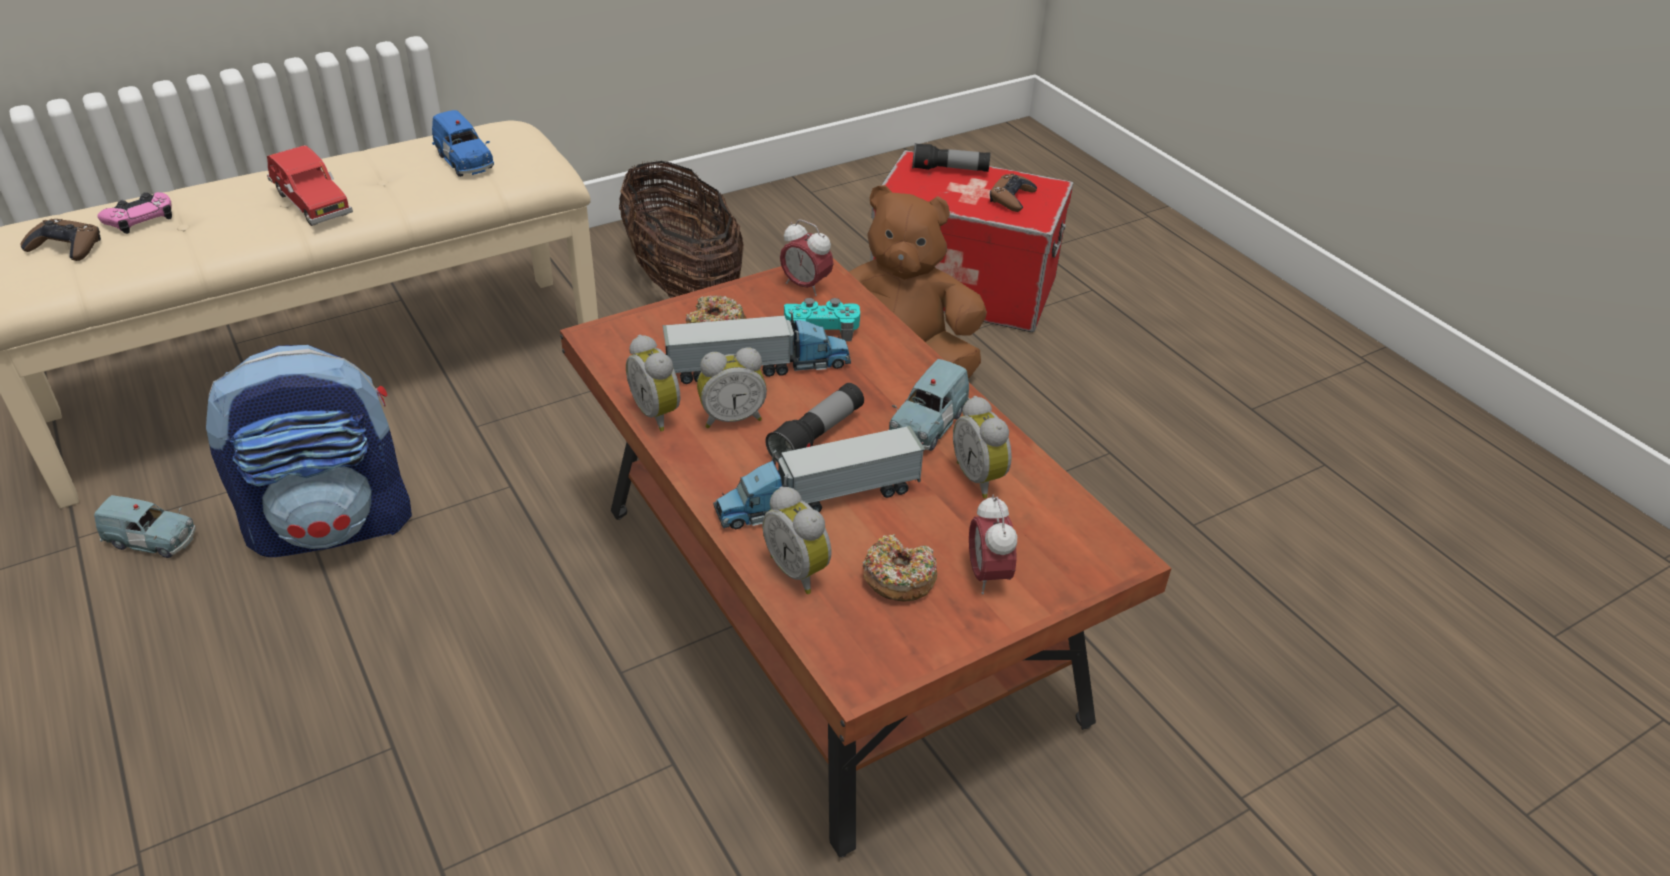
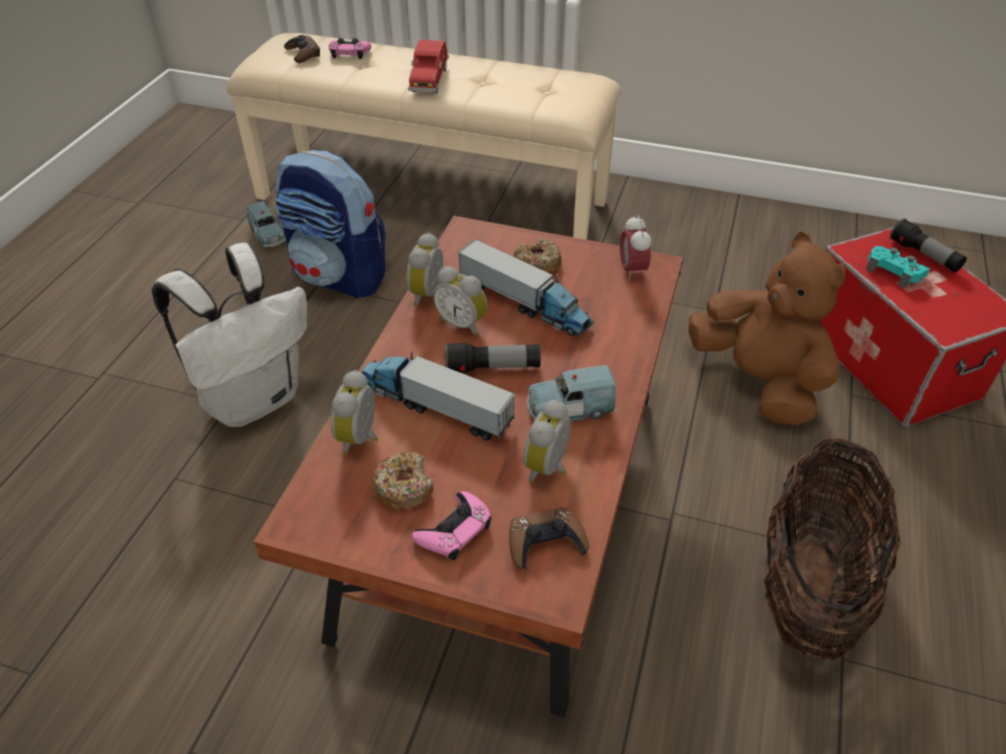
camera: 50 degrees right, 5 degrees up
(418, 717) = (255, 398): none -> white backpack
(464, 162) = (537, 90): blue toy car -> none
(683, 284) = (682, 248): basket -> basket (809, 584)
(821, 327) = (601, 303): turquoise game controller -> turquoise game controller (894, 271)
(987, 575) = (454, 530): alarm clock -> pink game controller
(1011, 198) = (948, 303): brown game controller -> brown game controller (545, 543)

